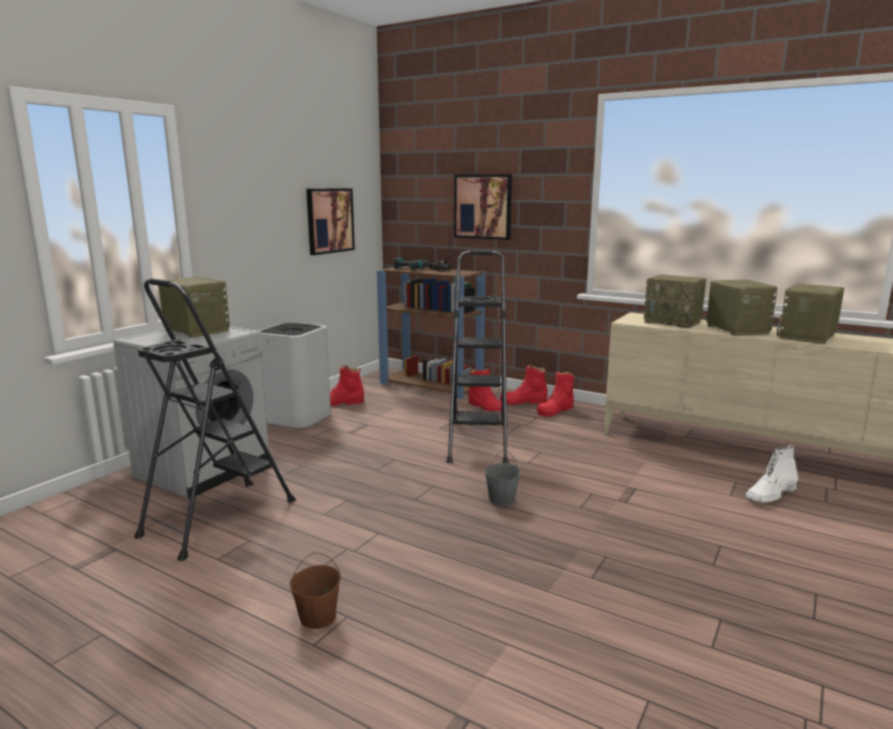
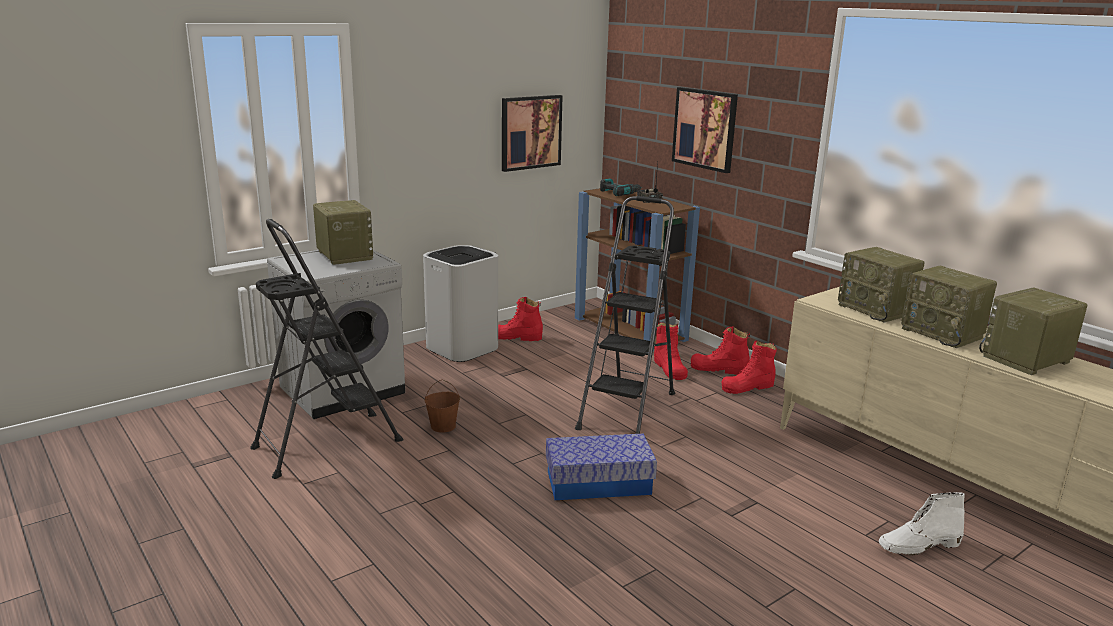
camera: 20 degrees right, 5 degrees up
(317, 617) = (349, 558): brown bucket -> brown bucket (443, 426)
(501, 499) = (598, 483): grey bucket -> storage box
(736, 329) = (943, 333): radio -> radio turned 135 degrees clockwise

